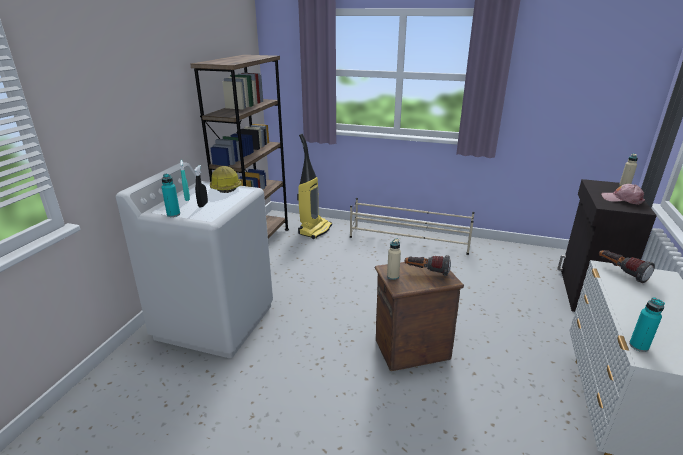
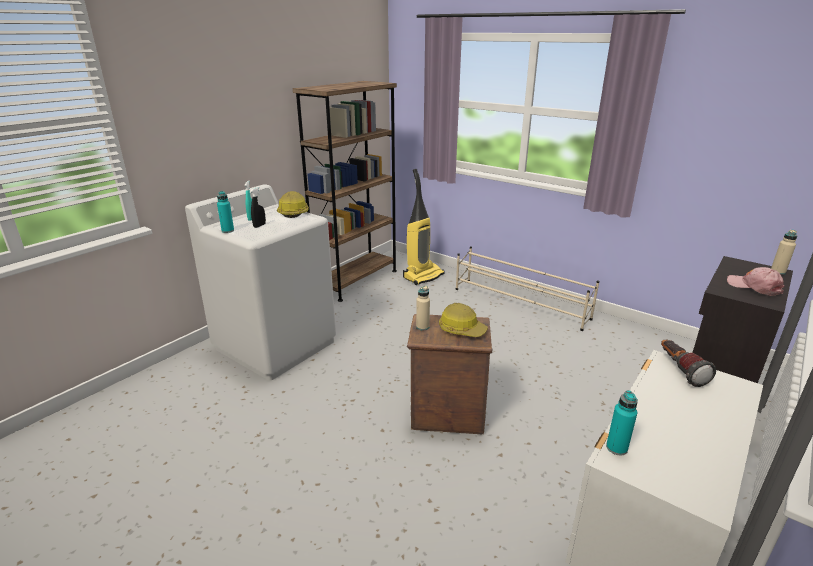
camera: 20 degrees right, 0 degrees up
(426, 272) = (461, 329): flashlight -> hard hat

